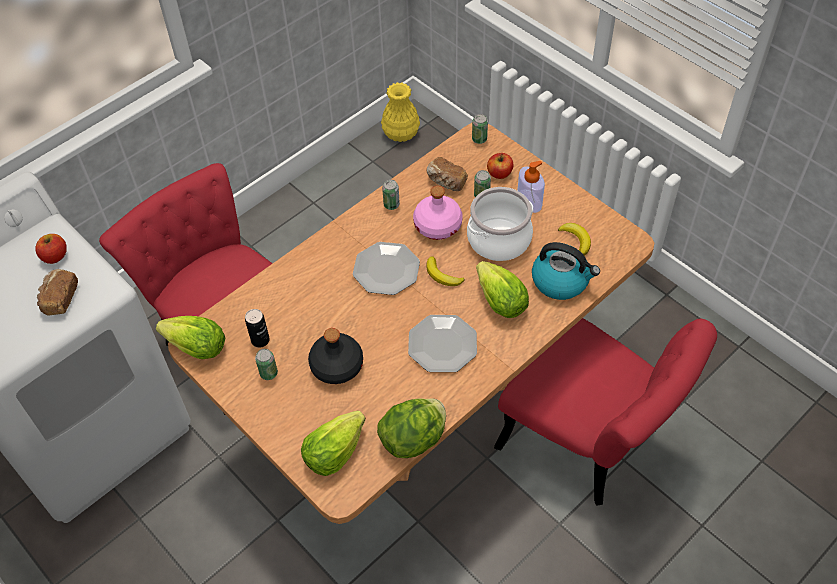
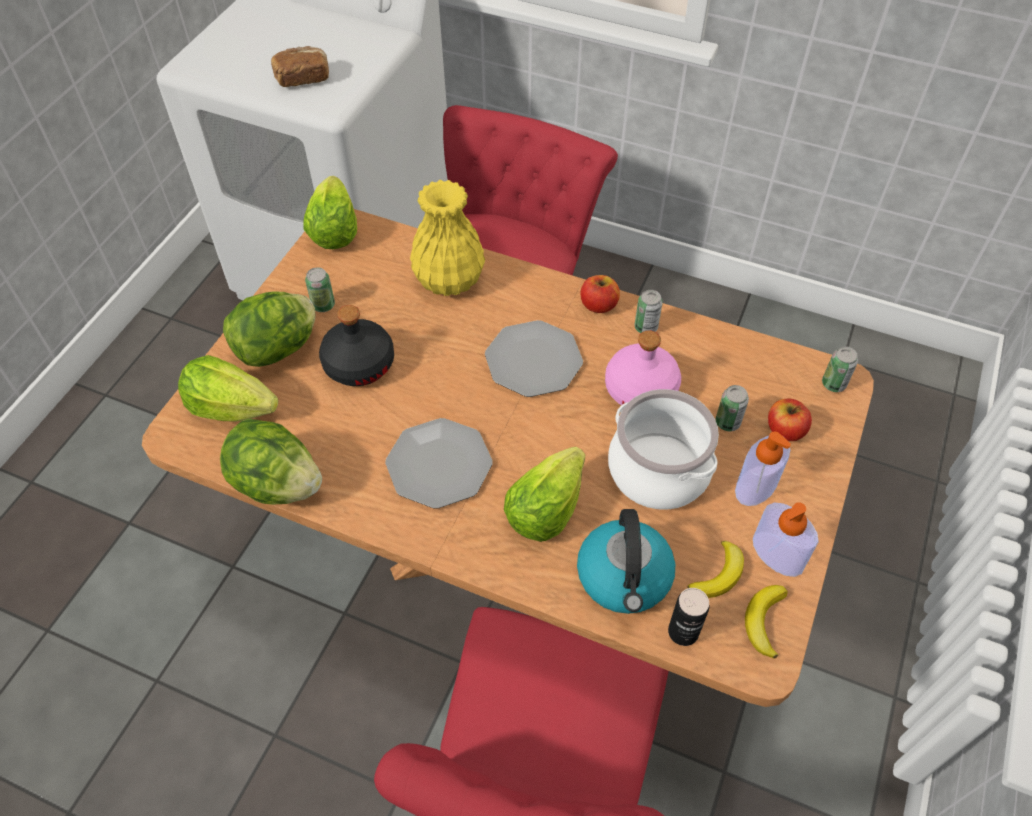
camera: 65 degrees right, 0 degrees up
(55, 256) = (357, 54): apple -> apple (598, 305)
(260, 340) = (367, 280): can -> can (683, 632)
(294, 411) = (278, 348): none -> lettuce
(400, 133) = (911, 371): yellow vase -> yellow vase (449, 279)
(442, 275) = (556, 425): banana -> banana (764, 621)
(446, 182) = (725, 372): bread -> none
(575, 210) = (777, 554): none -> soap dispenser

